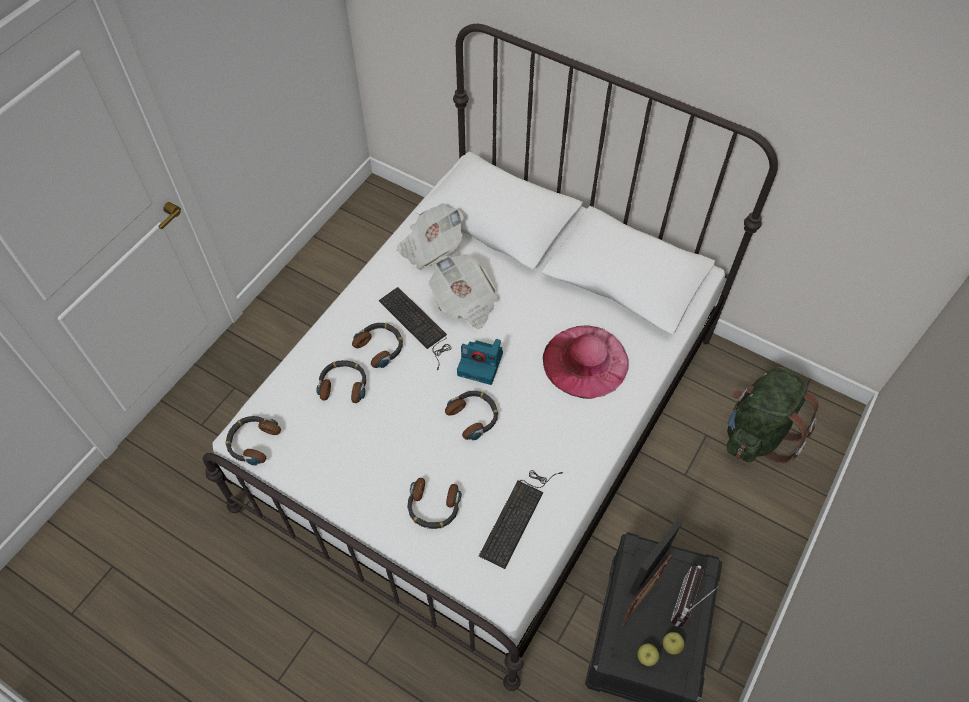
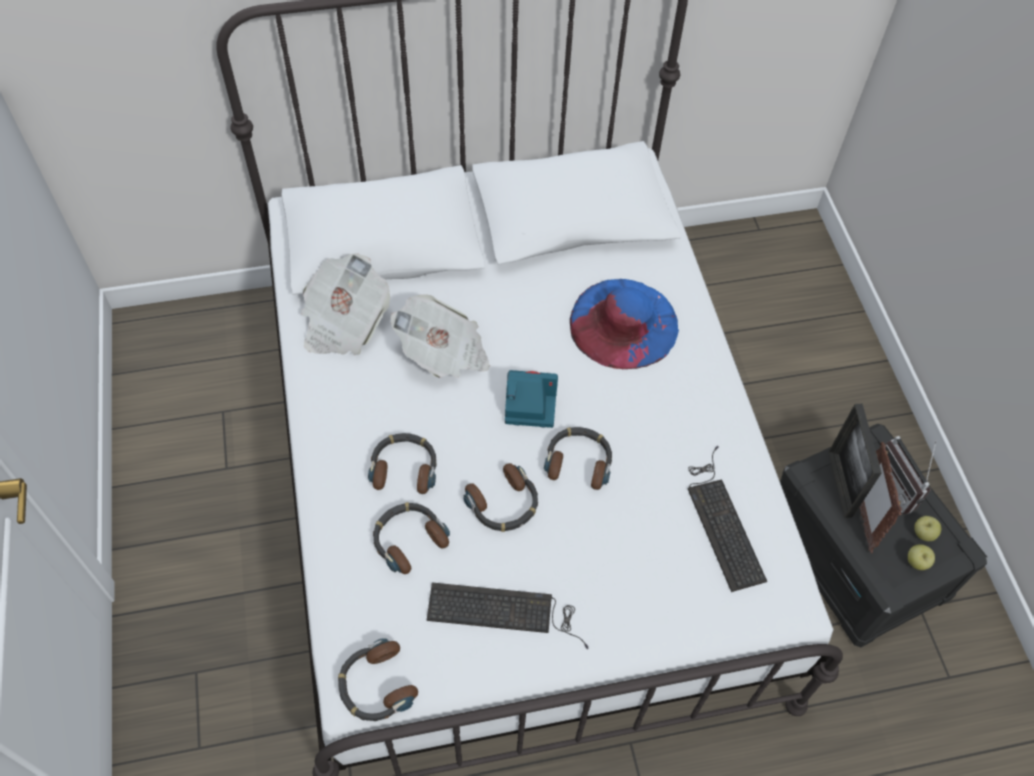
camera: 45 degrees left, 0 degrees up
(417, 325) = (419, 414): keyboard -> keyboard (505, 612)
(433, 507) = (638, 584): headphones -> headphones (503, 504)
(481, 364) = (529, 403): camera -> camera turned 150 degrees counterclockwise
(585, 361) = (623, 323): pink hat -> blue hat
(756, 433) = (761, 299): green backpack -> none

